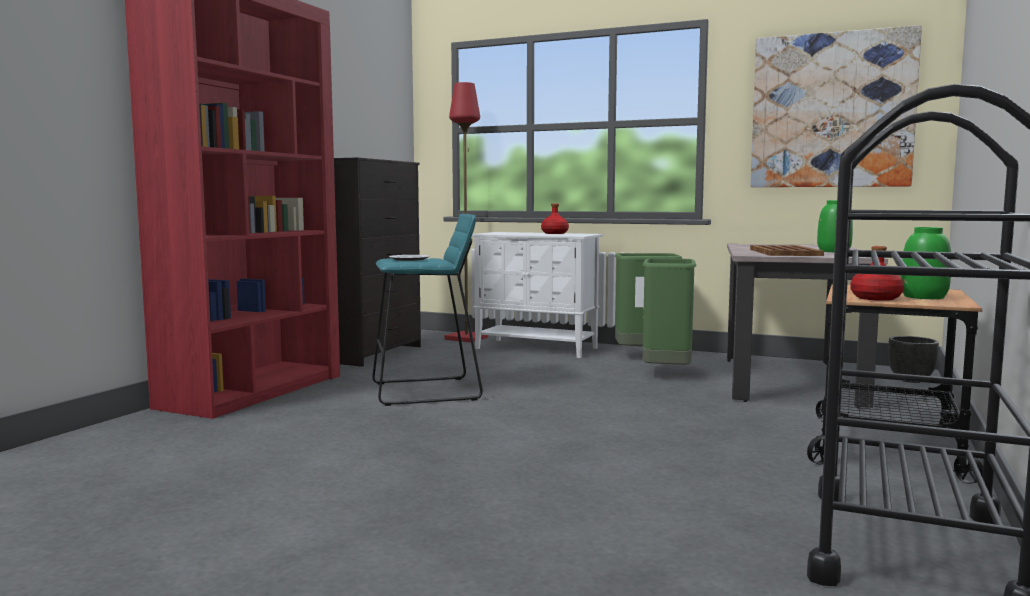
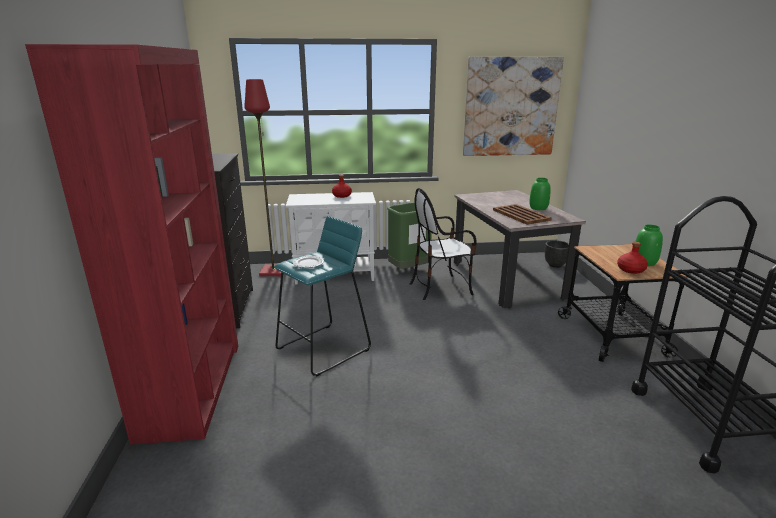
camera: 30 degrees left, 15 degrees up
(666, 374) = (440, 288): green trash can -> chair

